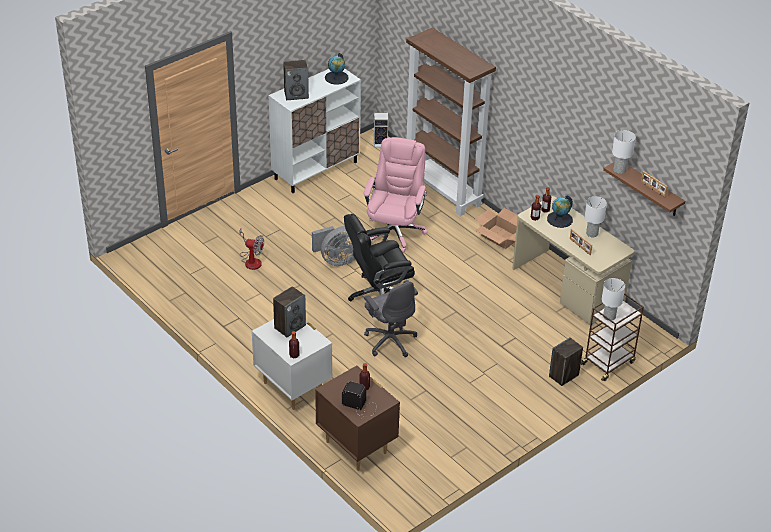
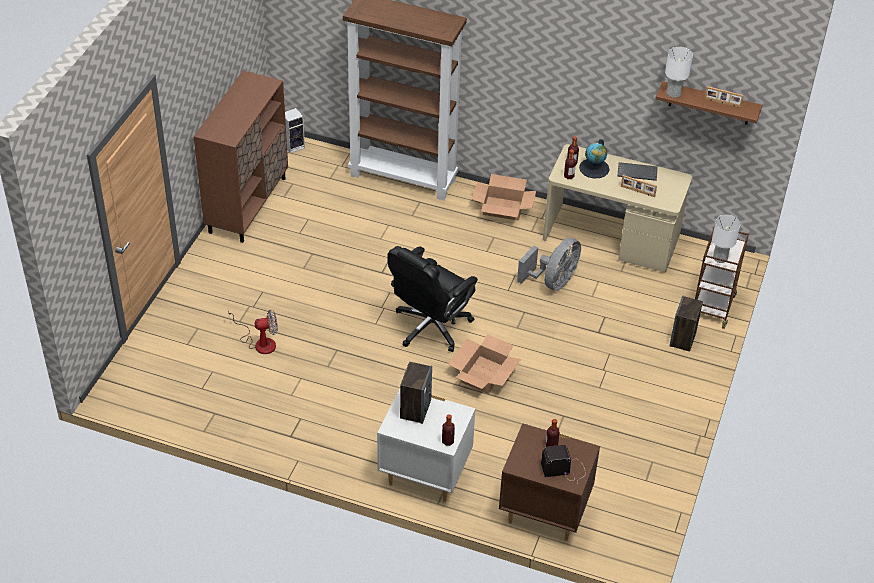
camera: 30 degrees left, 5 degrees up
(296, 95) = (226, 124): speaker -> none
(316, 170) = (247, 204): white cabinet -> brown cabinet
(336, 77) = (254, 87): globe -> none
(338, 260) = (356, 303): grey fan -> grey fan (553, 281)
(390, 340) = (483, 374): grey office chair -> cardboard box
(395, 231) = (389, 244): pink office chair -> none
(592, 233) = (637, 172): white table lamp -> keyboard

